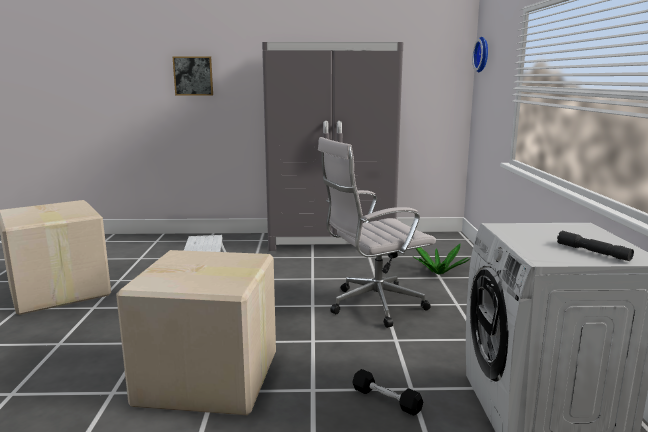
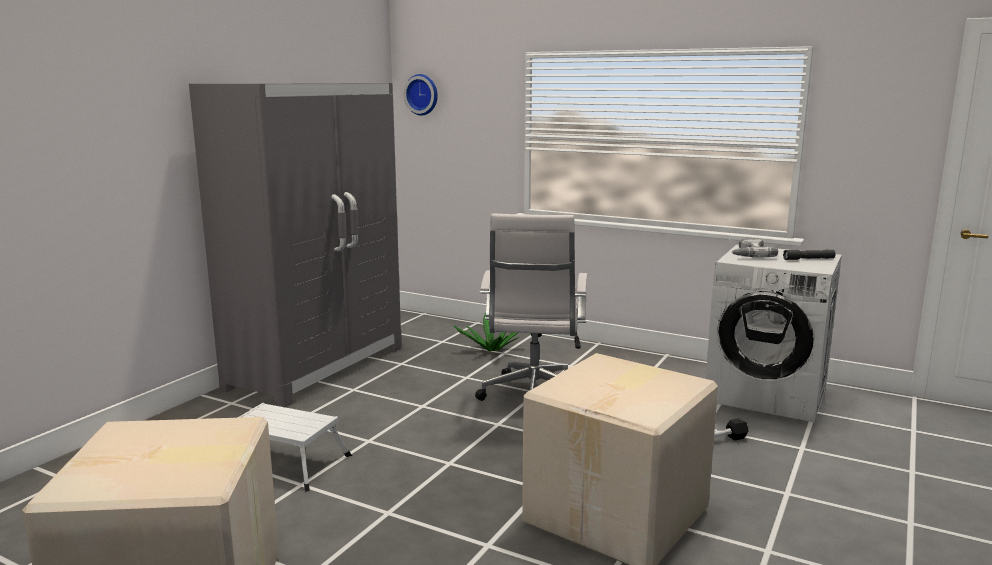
camera: 60 degrees left, 0 degrees up
(193, 76) = (68, 142): picture -> none
(550, 229) = (748, 254): none -> power drill

